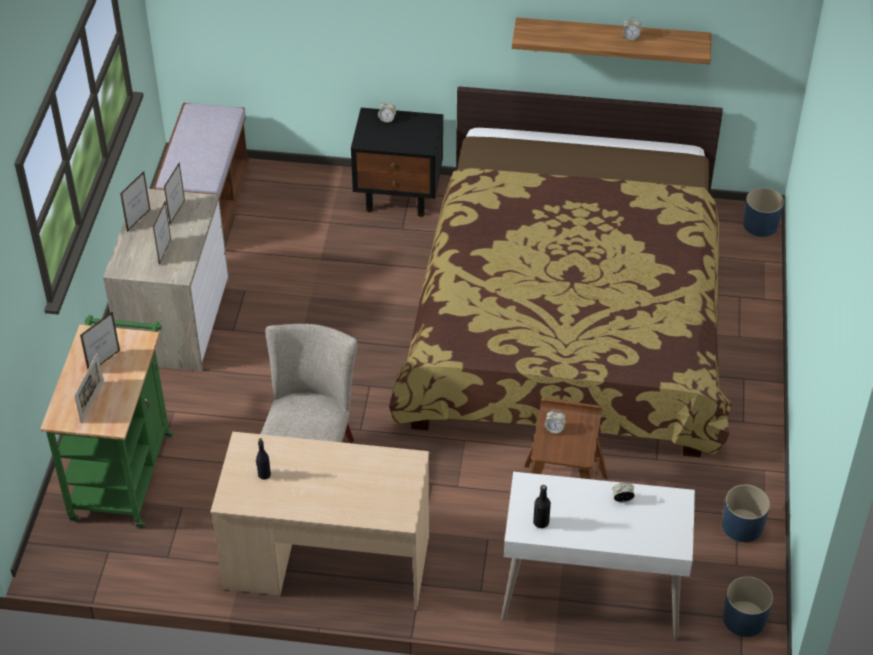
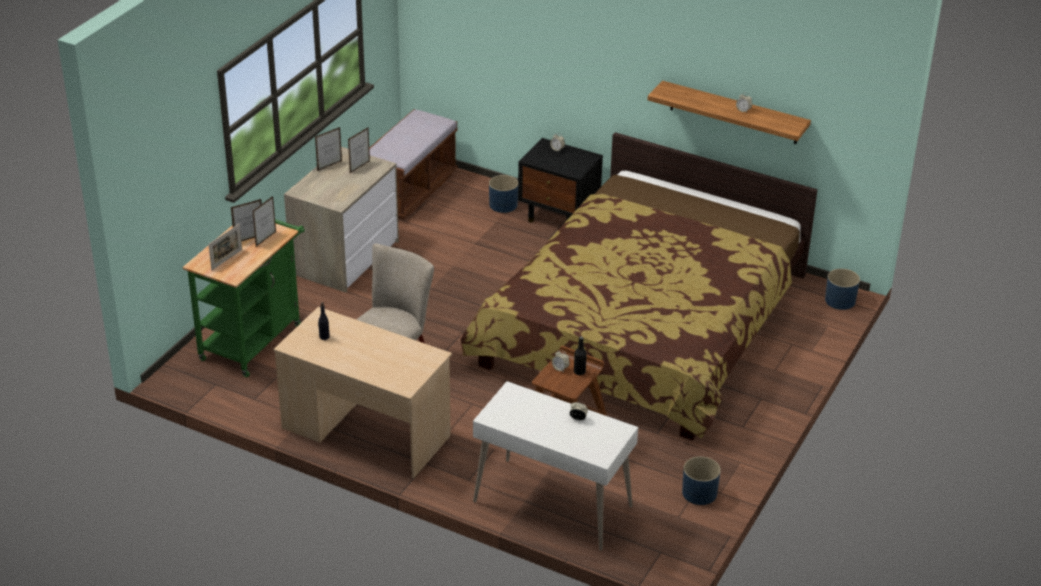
camera: 20 degrees right, 10 degrees down
(165, 252) = (336, 188): picture frame -> picture frame (266, 239)
(541, 522) = (507, 416): black bottle -> black bottle (579, 372)
(744, 618) = (663, 552): blue planter -> blue planter (503, 205)

